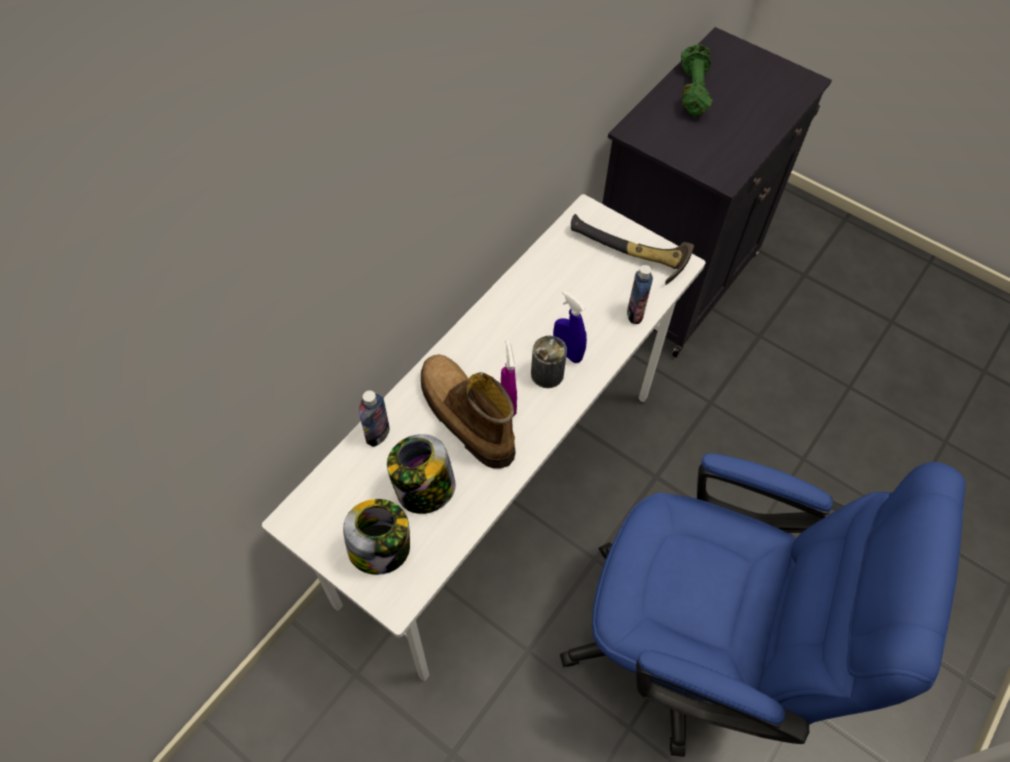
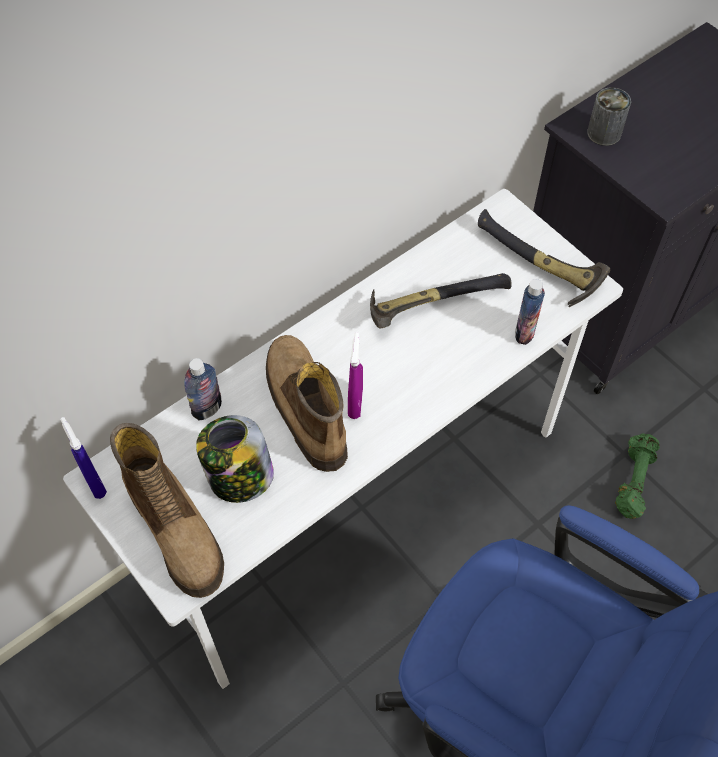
camera: 15 degrees right, 0 degrees up
(381, 549) = (177, 529): jar -> boot
(547, 374) = (407, 380): can -> can (604, 133)
(549, 303) = (431, 303): none -> hammer
(567, 352) = (436, 361): blue spray bottle -> blue spray bottle (94, 483)
(692, 91) = (657, 92): green dumbbell -> green dumbbell (633, 480)

